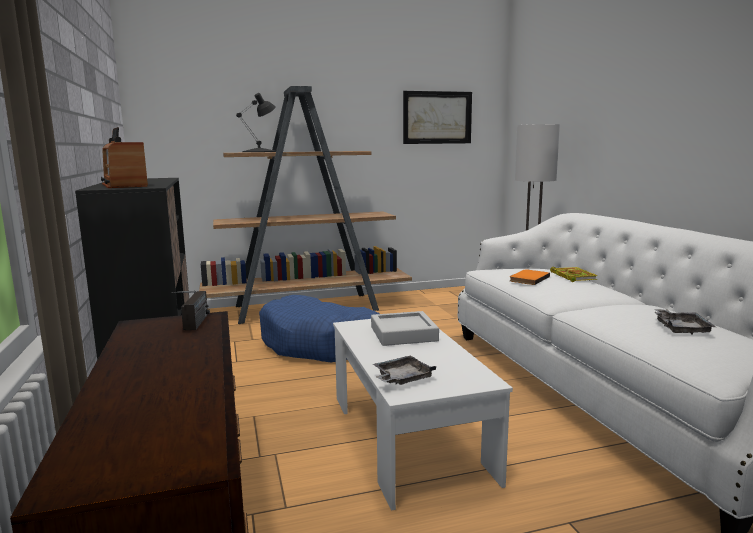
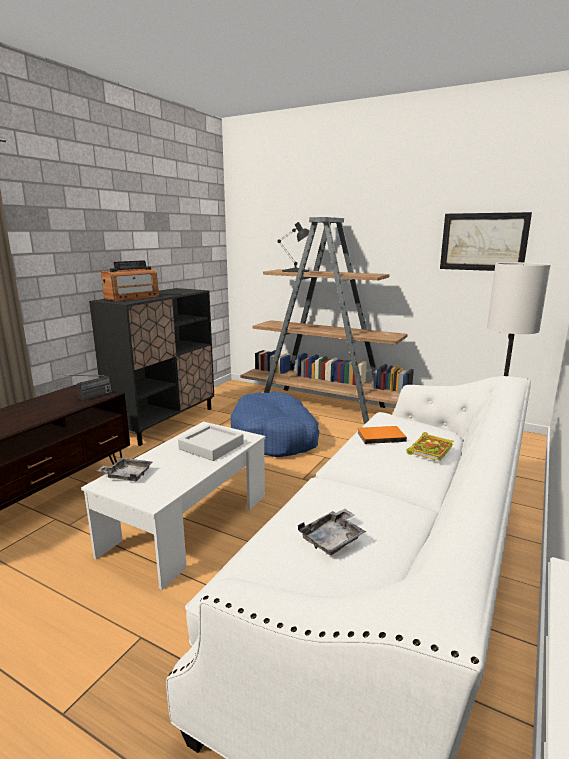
camera: 45 degrees right, 5 degrees up
(124, 185) = (132, 297): radio -> radio turned 150 degrees counterclockwise

